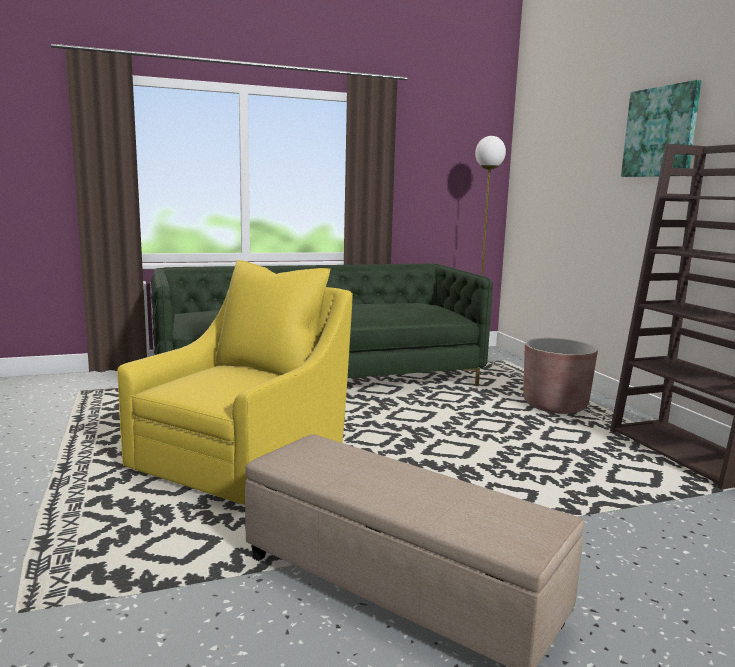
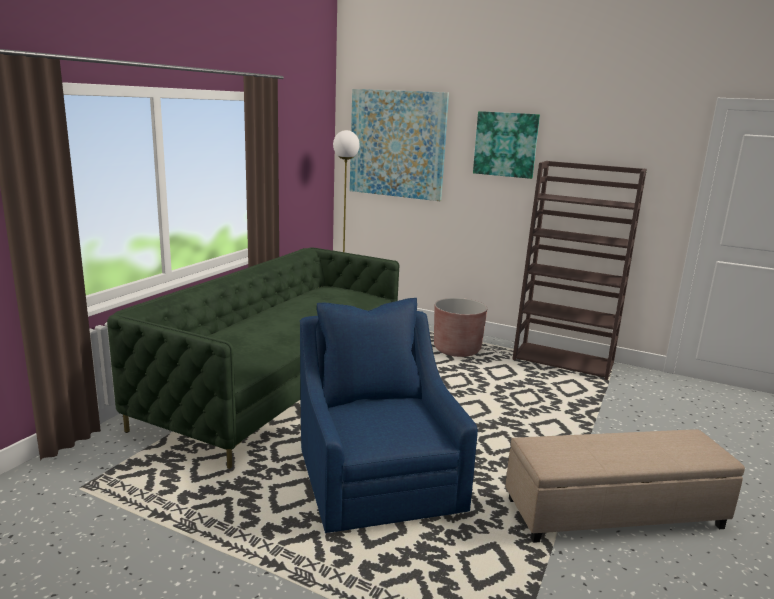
camera: 45 degrees left, 5 degrees up
(245, 457) = (377, 477): yellow armchair -> blue armchair
(557, 151) = (397, 144): none -> picture

